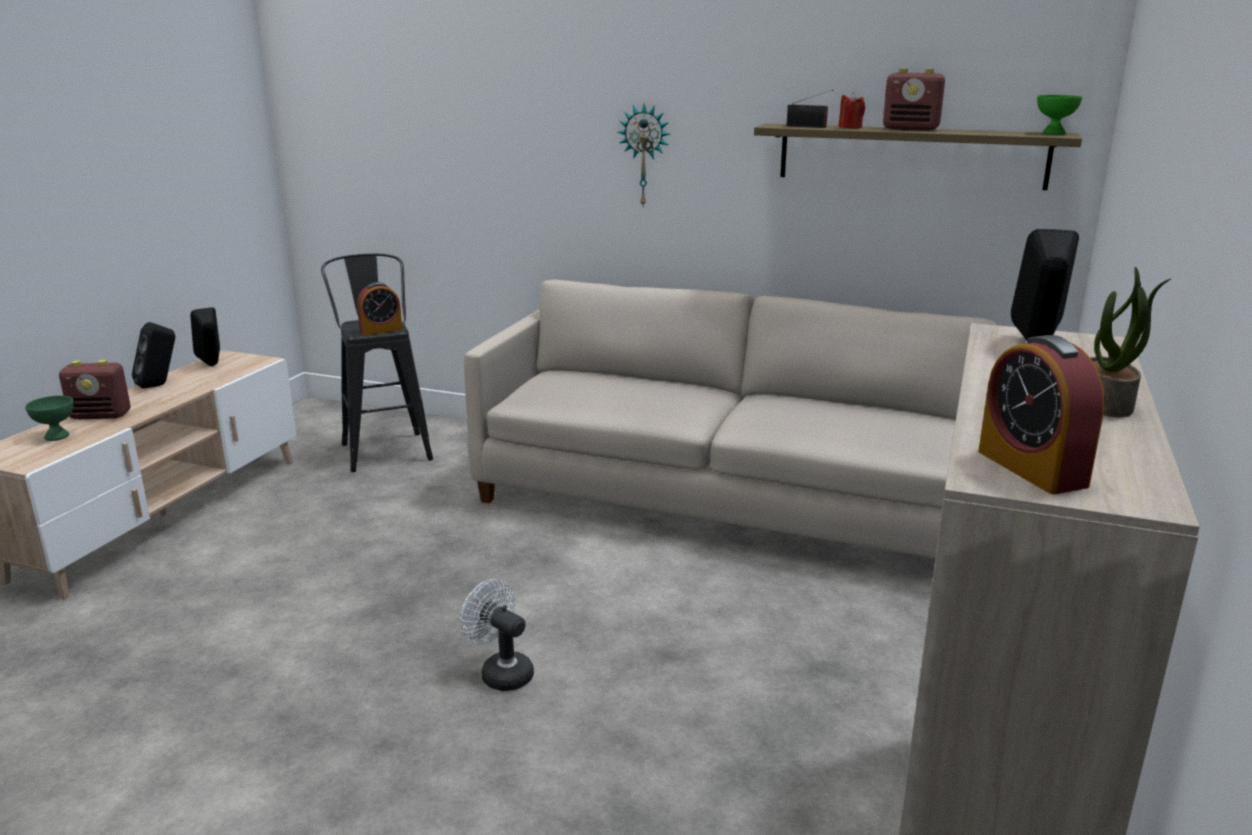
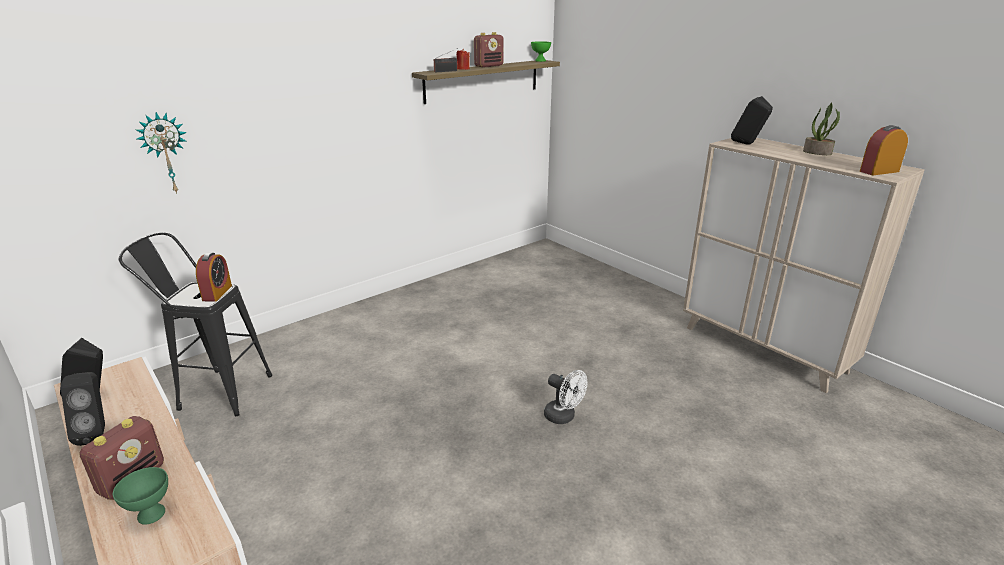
camera: 60 degrees left, 5 degrees up
(501, 672) = (563, 417): white fan -> white fan turned 120 degrees counterclockwise
(645, 155) = (341, 105): wall clock -> wall clock (165, 153)
(731, 501) = (461, 297): beige sofa -> none
(1031, 468) = (879, 171): alarm clock -> alarm clock turned 150 degrees clockwise

